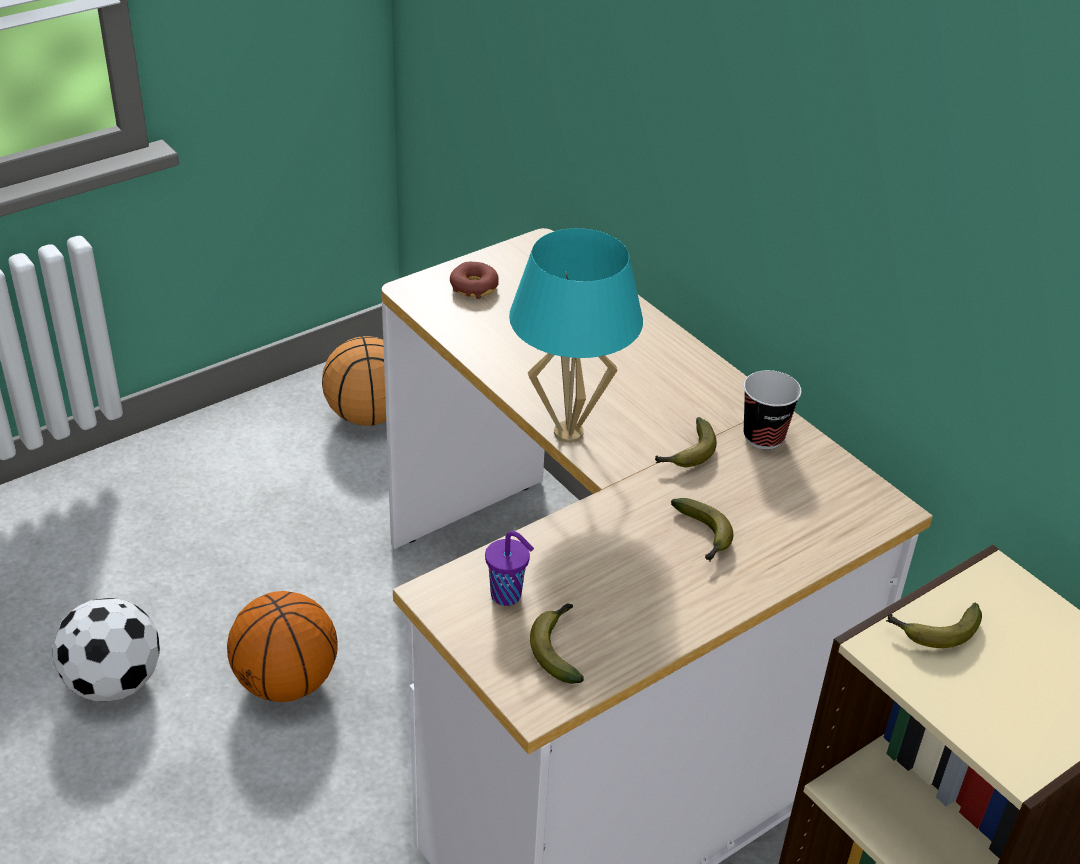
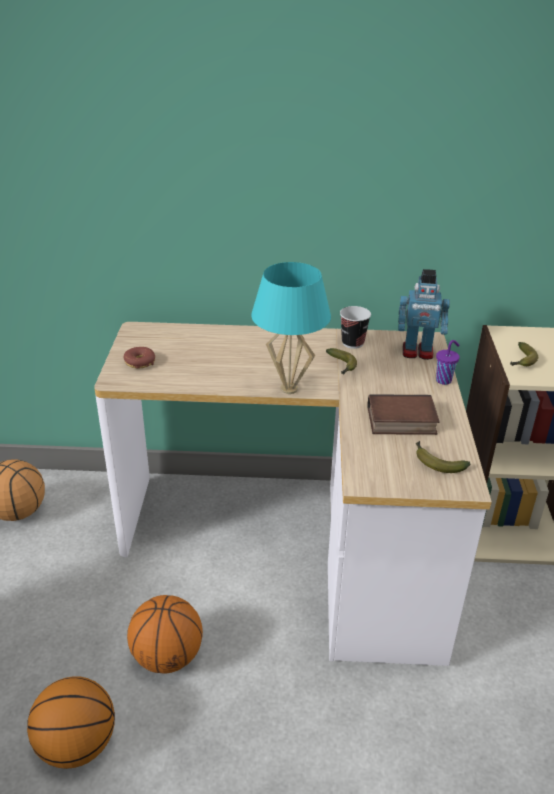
camera: 50 degrees left, 5 degrees down
(114, 681) = (77, 744): football -> basketball
(508, 596) = (386, 460): purple cup -> purple cup (444, 380)
(617, 571) = (400, 422): none -> book
(703, 537) = (401, 388): banana -> none
(828, 512) = (417, 352): none -> toy robot

